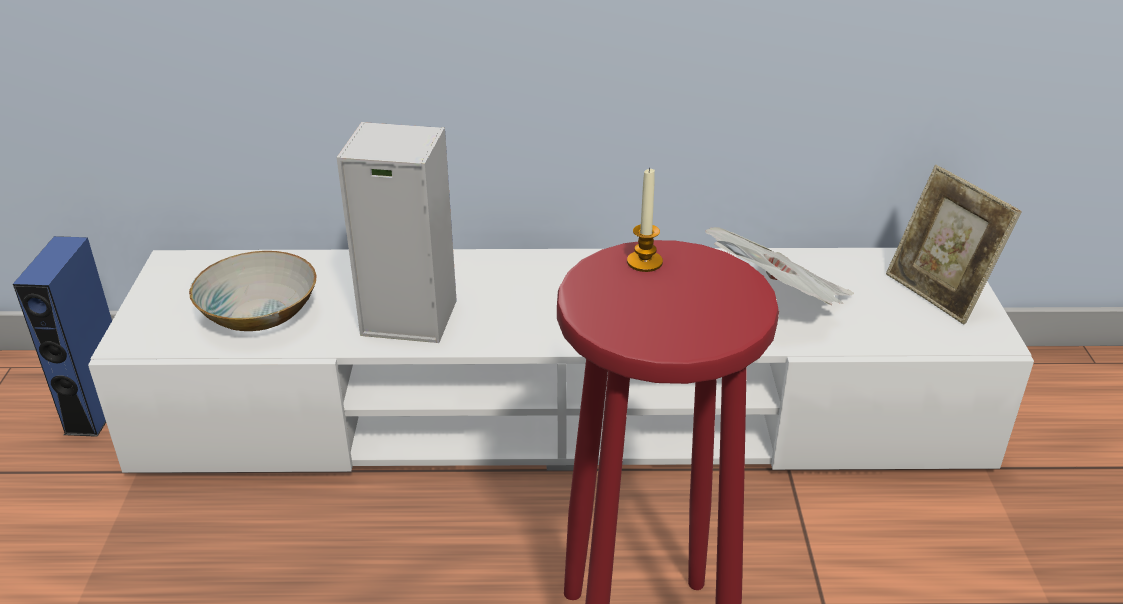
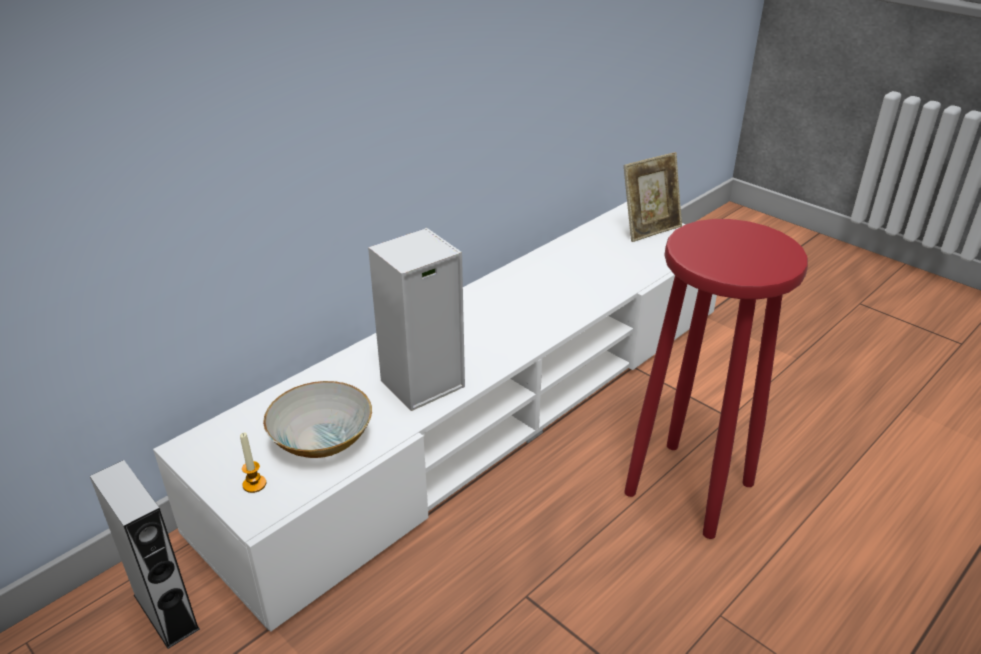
camera: 45 degrees left, 0 degrees up
(98, 407) = (166, 612): blue speaker -> grey speaker
(644, 262) = (698, 239): candle -> candle (254, 484)
(778, 301) = (592, 268): newspaper -> none
(938, 293) = (649, 229): picture frame -> picture frame turned 45 degrees counterclockwise

